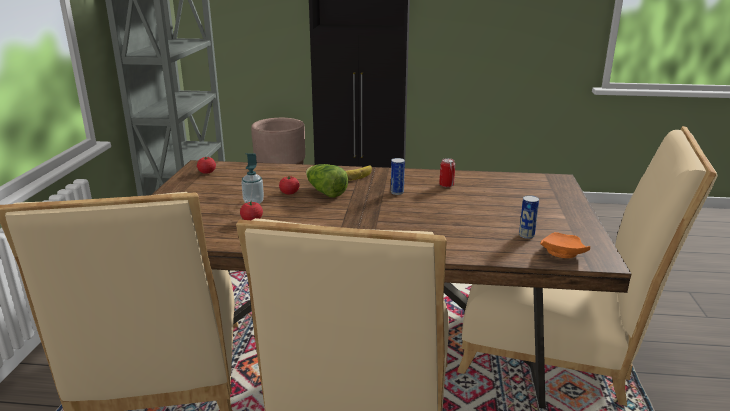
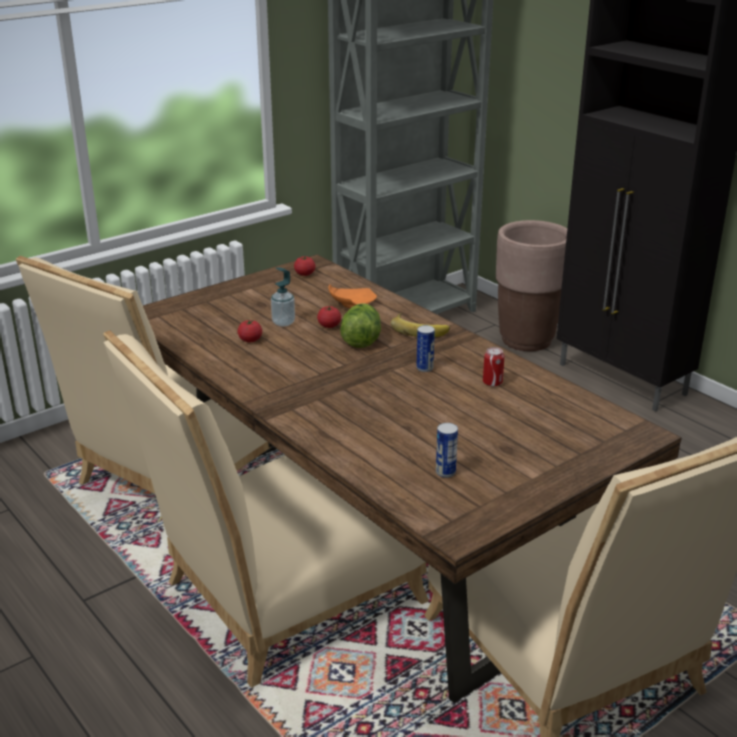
camera: 45 degrees right, 5 degrees up
(561, 254) = (434, 506): orange plate -> orange plate (351, 304)

